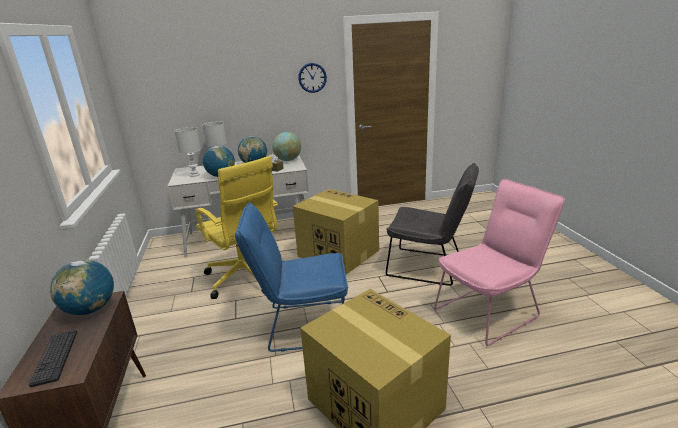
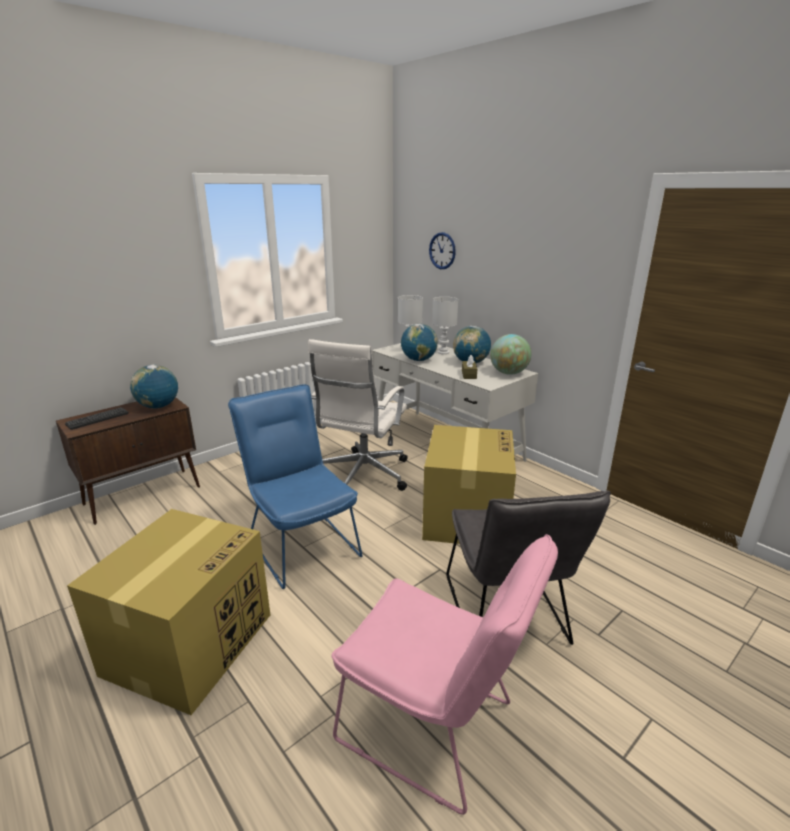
camera: 60 degrees right, 0 degrees up
(246, 278) = (362, 475): yellow office chair -> white office chair
(312, 78) = (582, 267): wall clock -> wall clock (442, 251)

